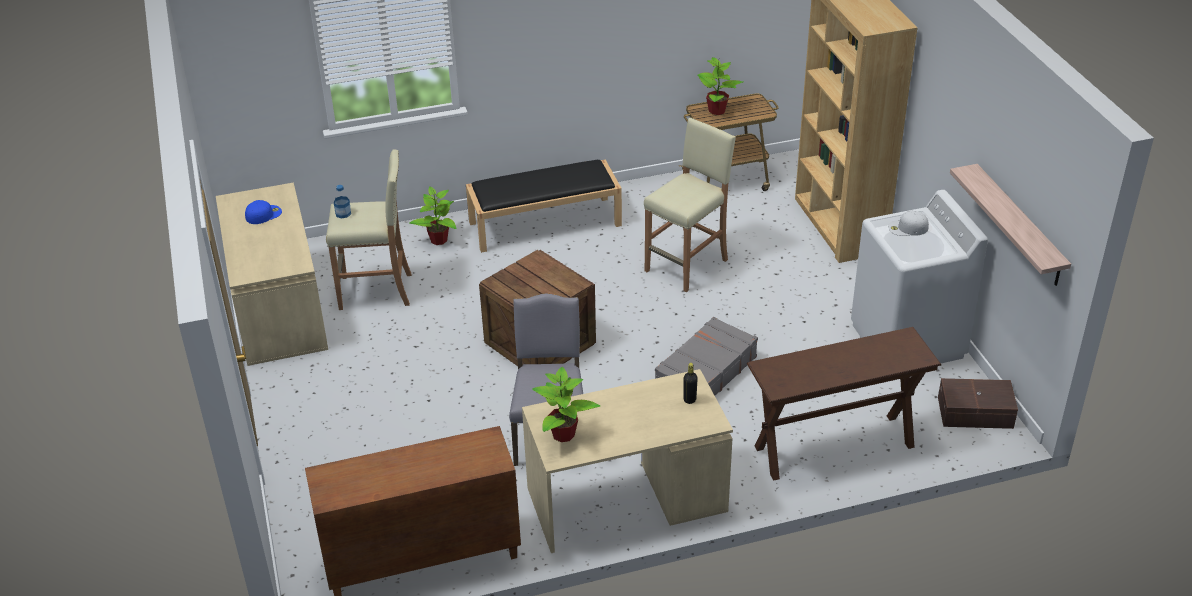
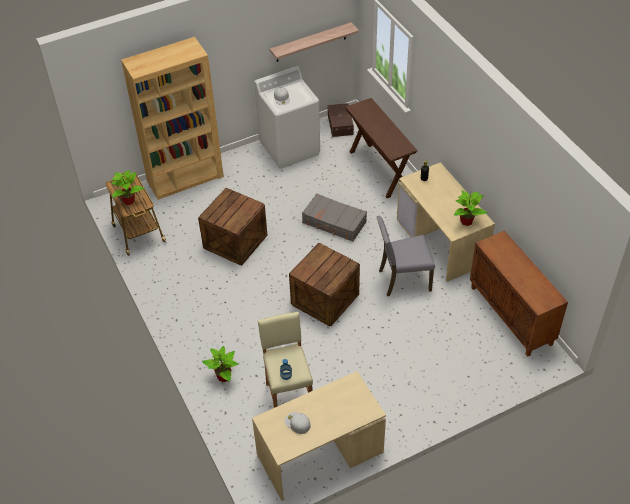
camera: 100 degrees left, 10 degrees up
(263, 214) = (297, 423): blue cap -> white cap
(545, 223) = (197, 319): black bench -> none
(687, 265) = (235, 241): beige stool -> crate

